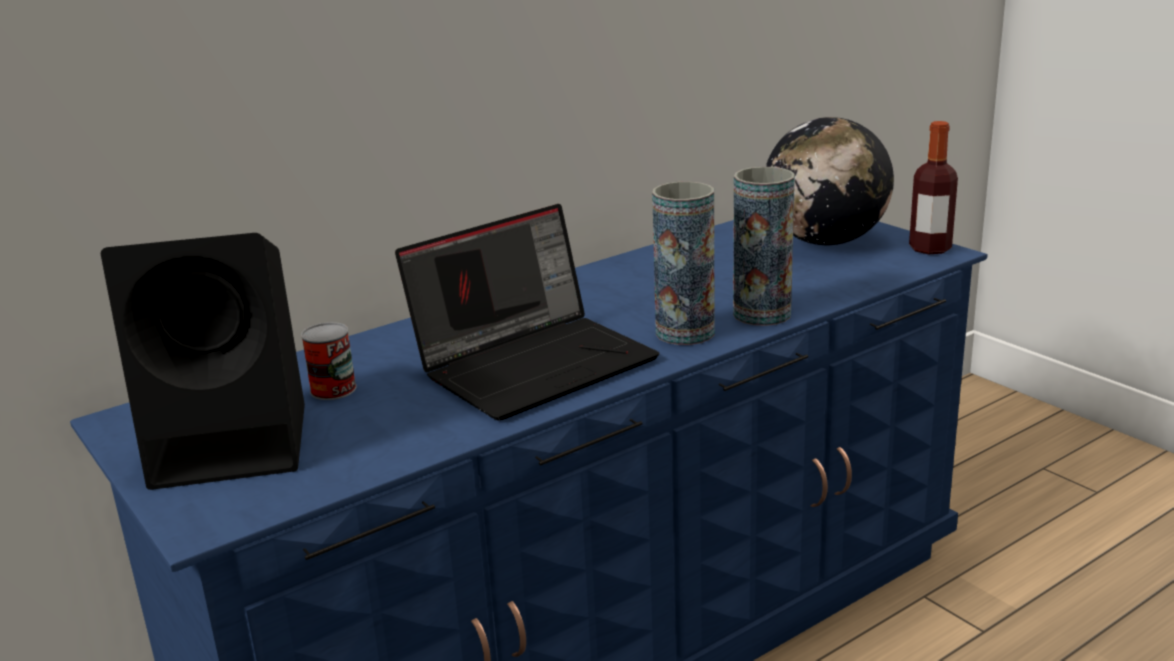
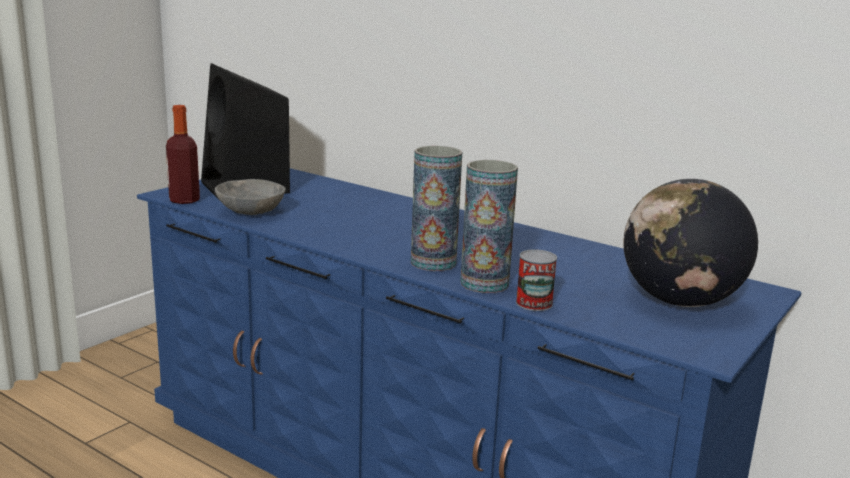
camera: 70 degrees right, 5 degrees down
(333, 389) = (312, 195): can -> can (534, 303)
(392, 444) = (250, 212): none -> grey bowl
(535, 363) = (363, 230): laptop -> none
(930, 248) = (710, 346): bottle -> bottle (184, 200)

